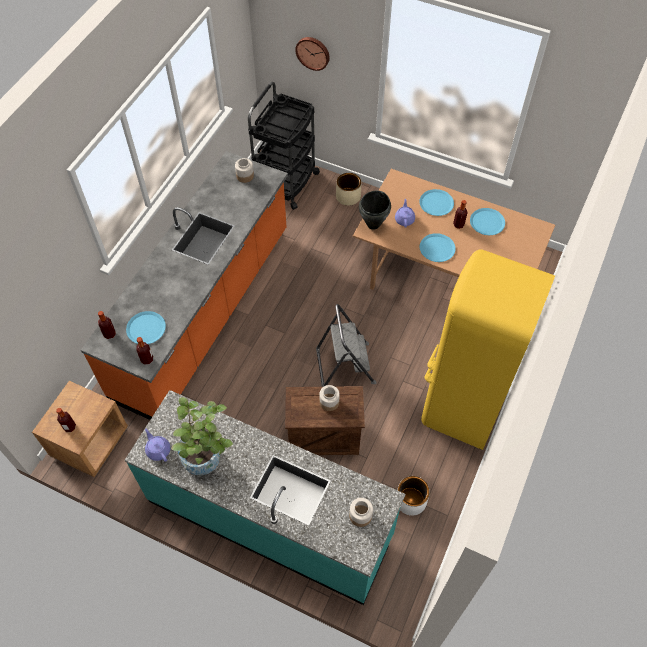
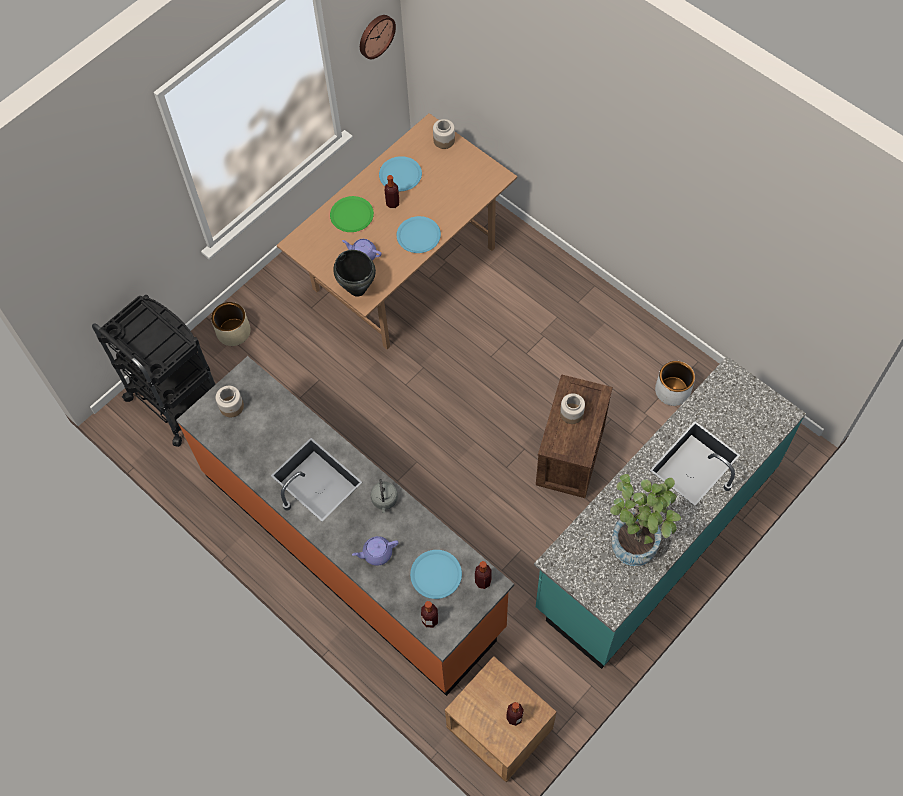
camera: 70 degrees left, 5 degrees up
(158, 450) = (611, 590): purple teapot -> purple teapot (376, 553)
(197, 281) = (384, 500): none -> grey kettle
(313, 52) = (109, 246): wall clock -> wall clock (375, 35)
(342, 365) = (485, 410): grey step ladder -> none
(360, 515) = (740, 403): jar -> jar (444, 140)
(436, 203) = (352, 215): blue plate -> green plate
(460, 409) = (579, 308): yellow fridge -> none

